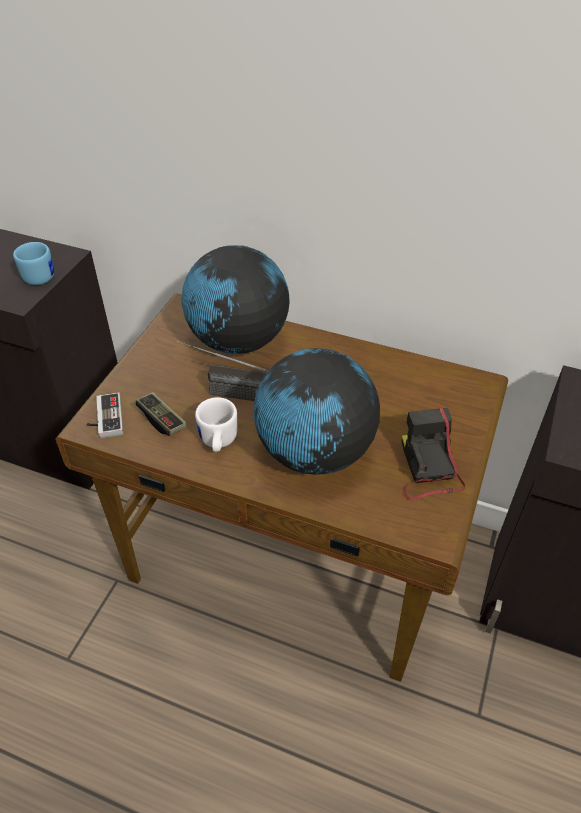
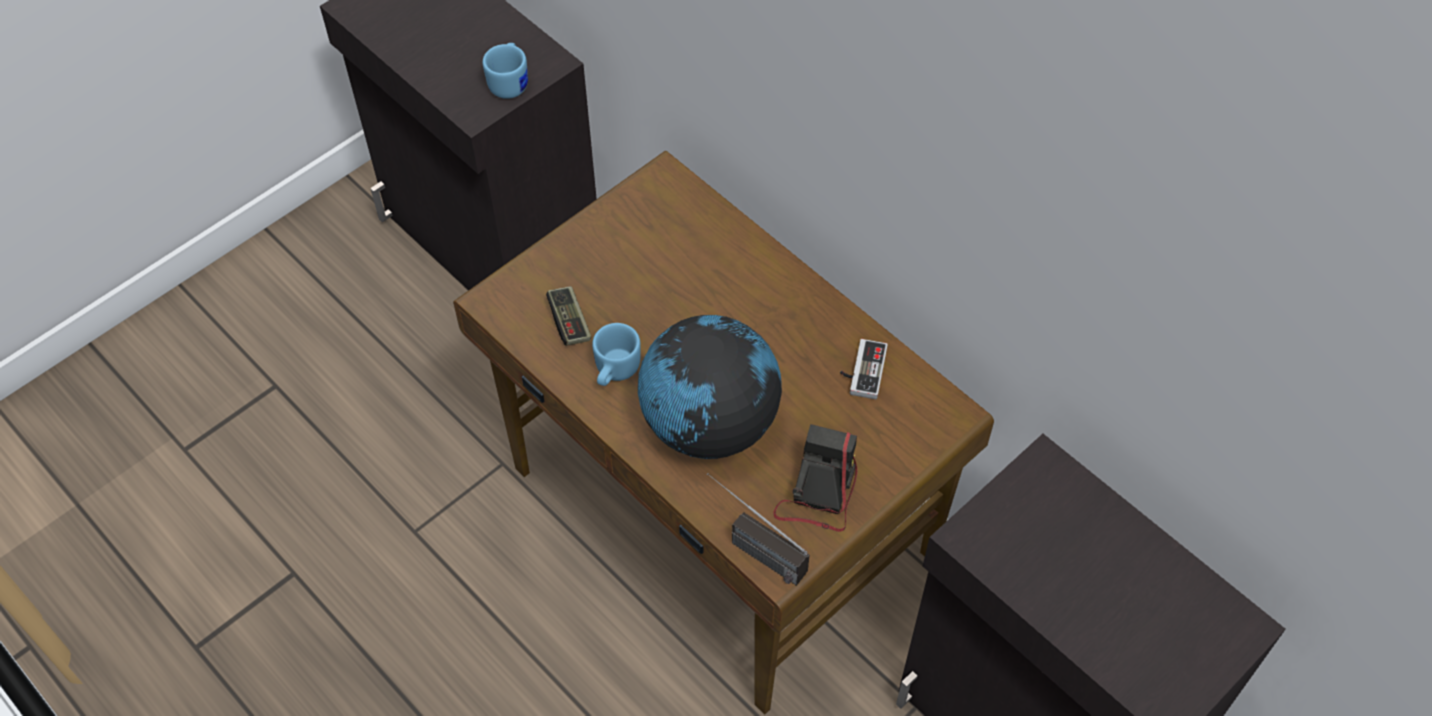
camera: 25 degrees right, 10 degrees up
(104, 418) = (511, 297): game controller -> game controller (861, 370)
(217, 442) = (614, 371): white mug -> blue mug
(224, 392) = (652, 312): radio -> radio (750, 547)
(238, 341) = (703, 248): globe -> none

